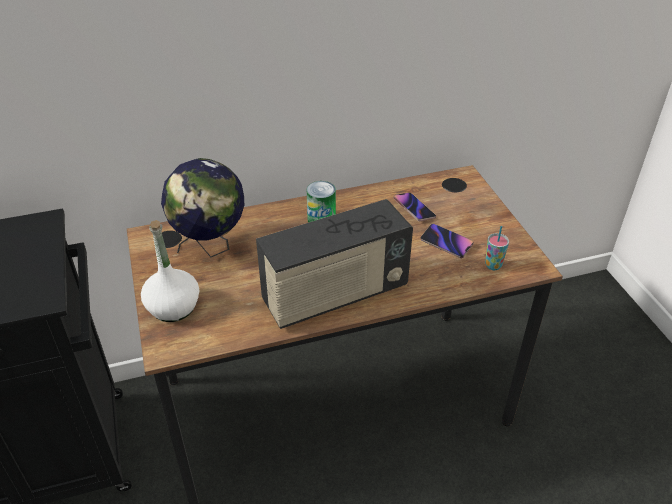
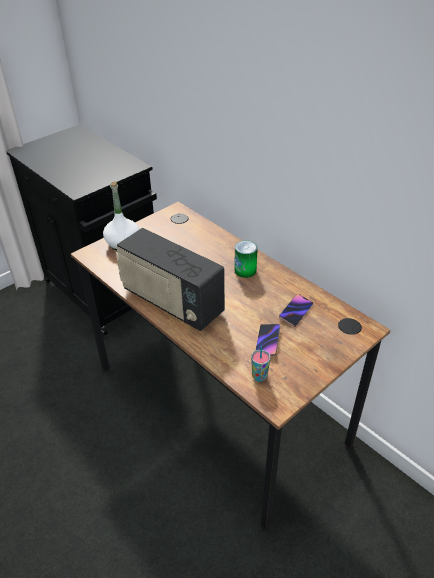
camera: 65 degrees right, 0 degrees up
(211, 247) = (182, 236): globe -> none

